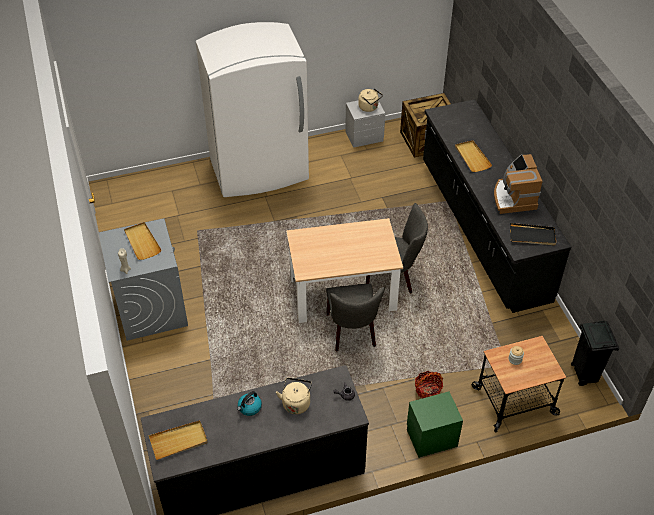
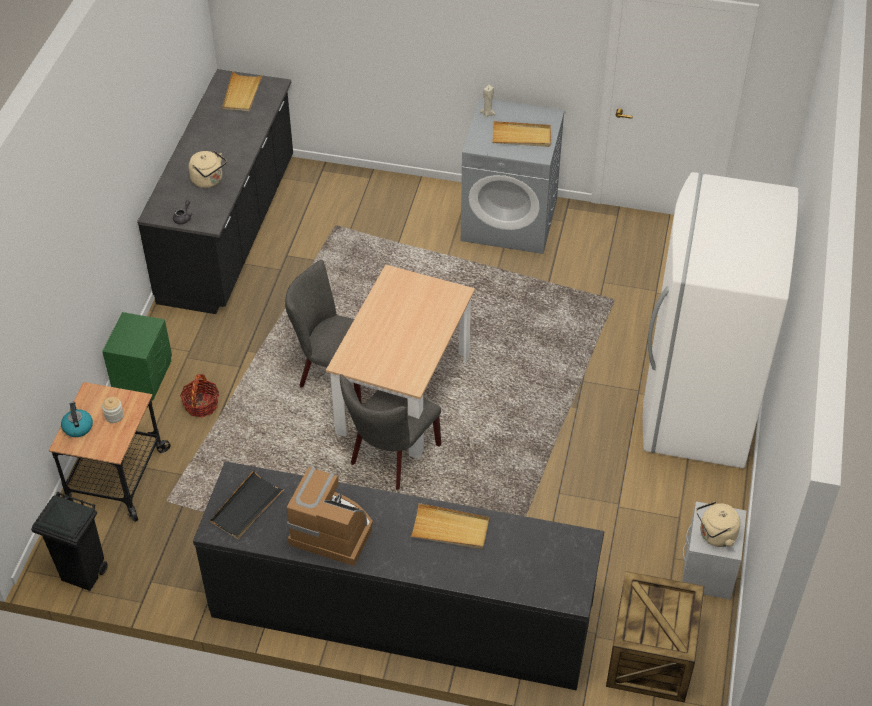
camera: 120 degrees right, 0 degrees up
(249, 408) = (234, 148): kettle -> kettle (77, 427)

